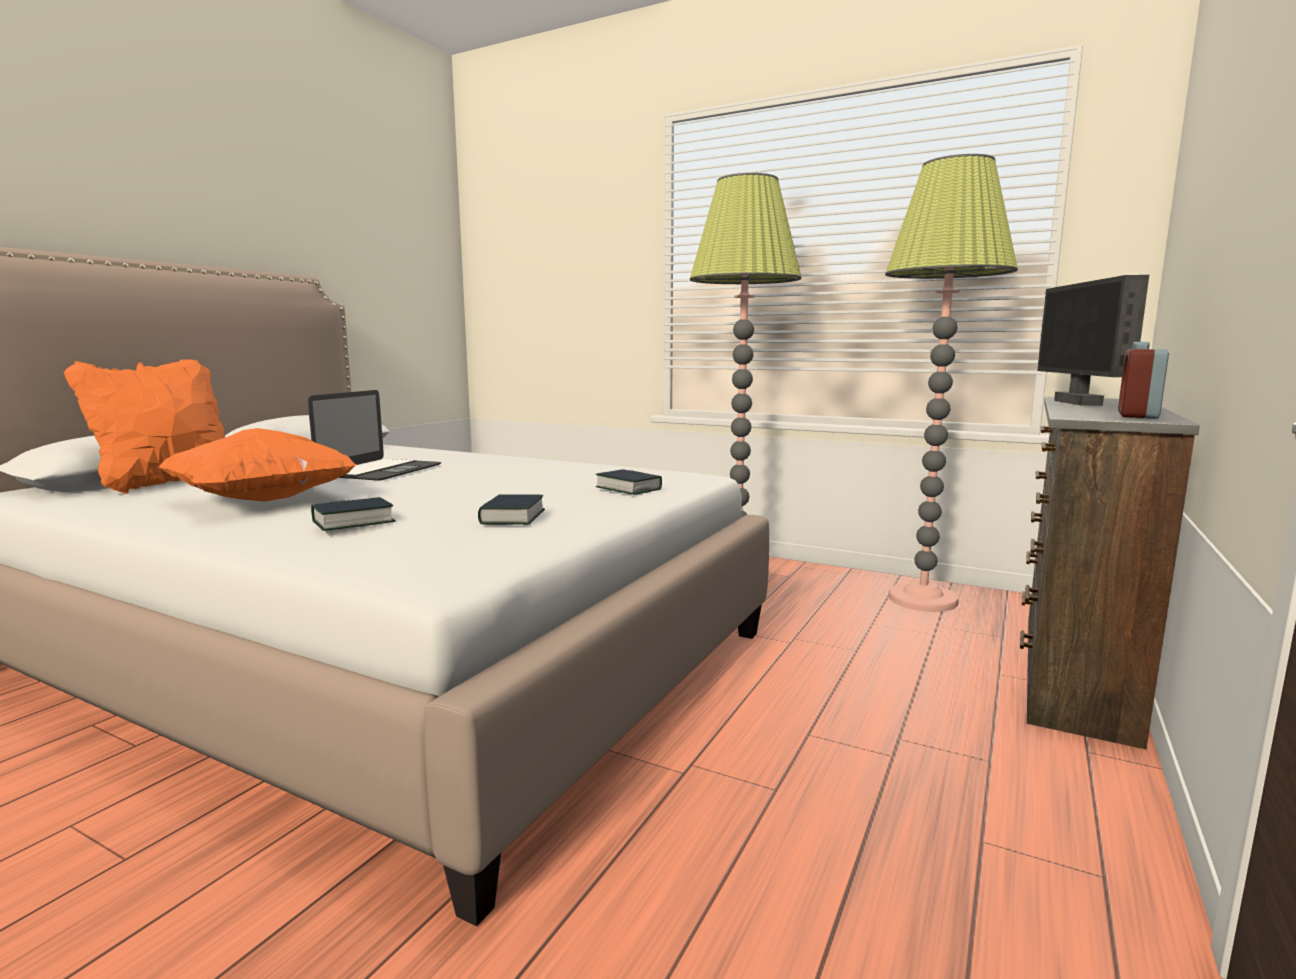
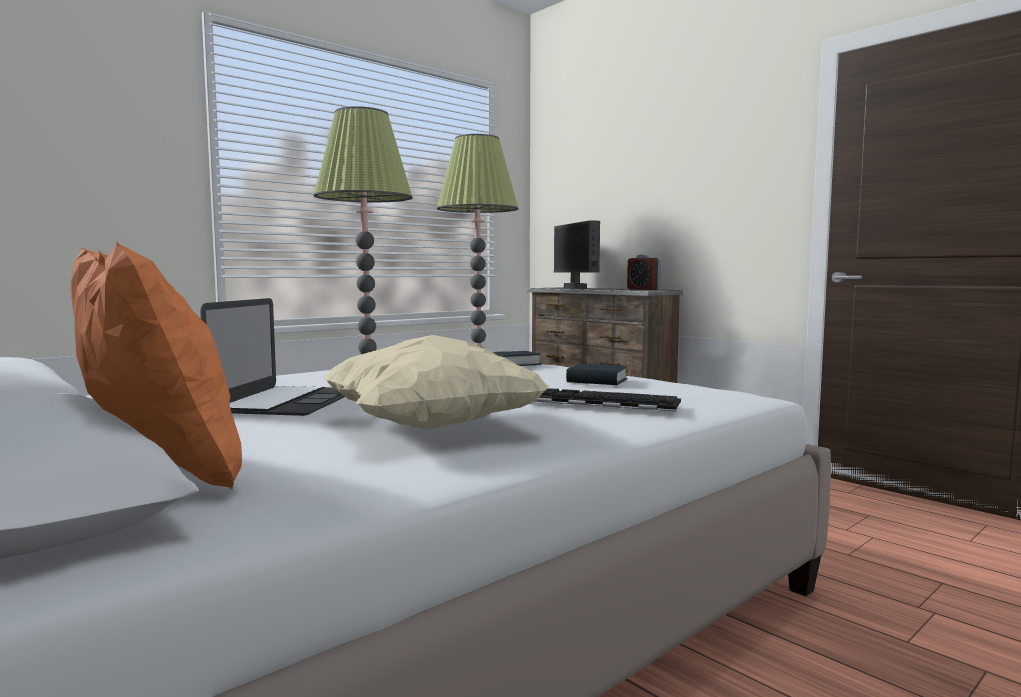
camera: 70 degrees left, 5 degrees down
(264, 501) = (433, 428): orange pillow -> beige pillow
(353, 522) = (597, 401): book -> keyboard
(380, 470) = (287, 401): laptop -> laptop turned 60 degrees clockwise
(1080, 403) = (576, 288): monitor -> monitor turned 45 degrees clockwise

